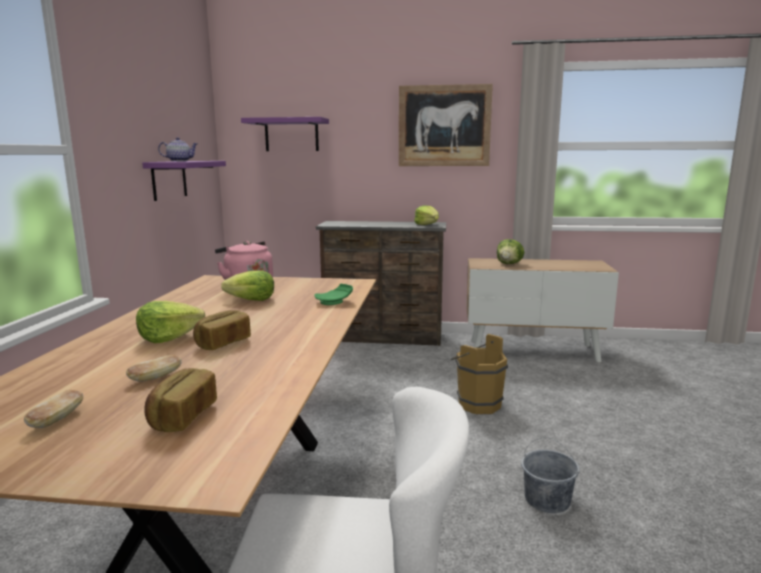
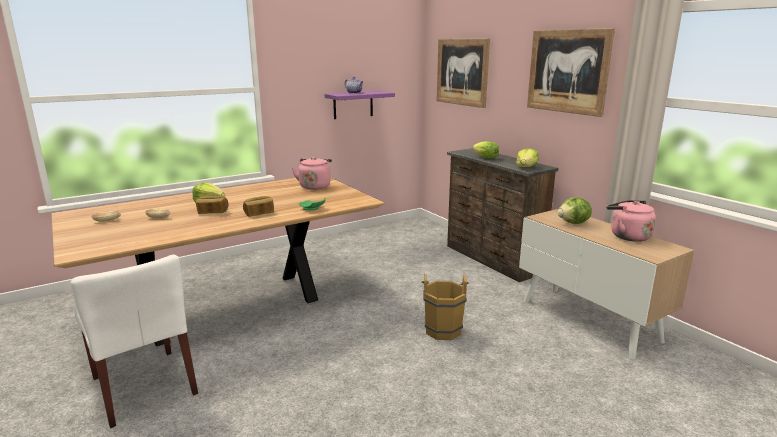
camera: 50 degrees right, 5 degrees up
(182, 416) = (123, 233): bread -> bread (259, 213)
(251, 300) = (288, 195): lettuce -> lettuce (485, 157)
(291, 135) = (462, 72): purple shelf -> picture
(547, 500) = (346, 396): grey bucket -> none
(557, 263) = (627, 236): none -> pink kettle

